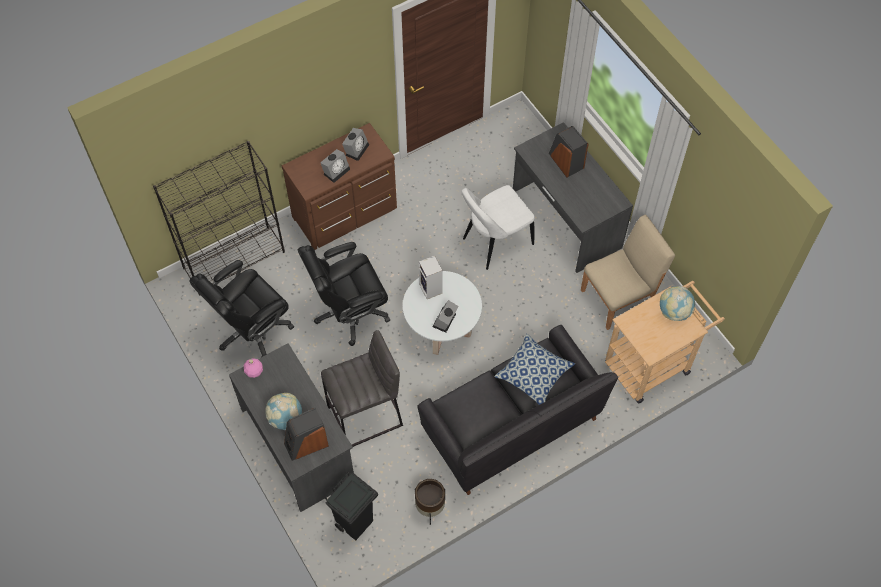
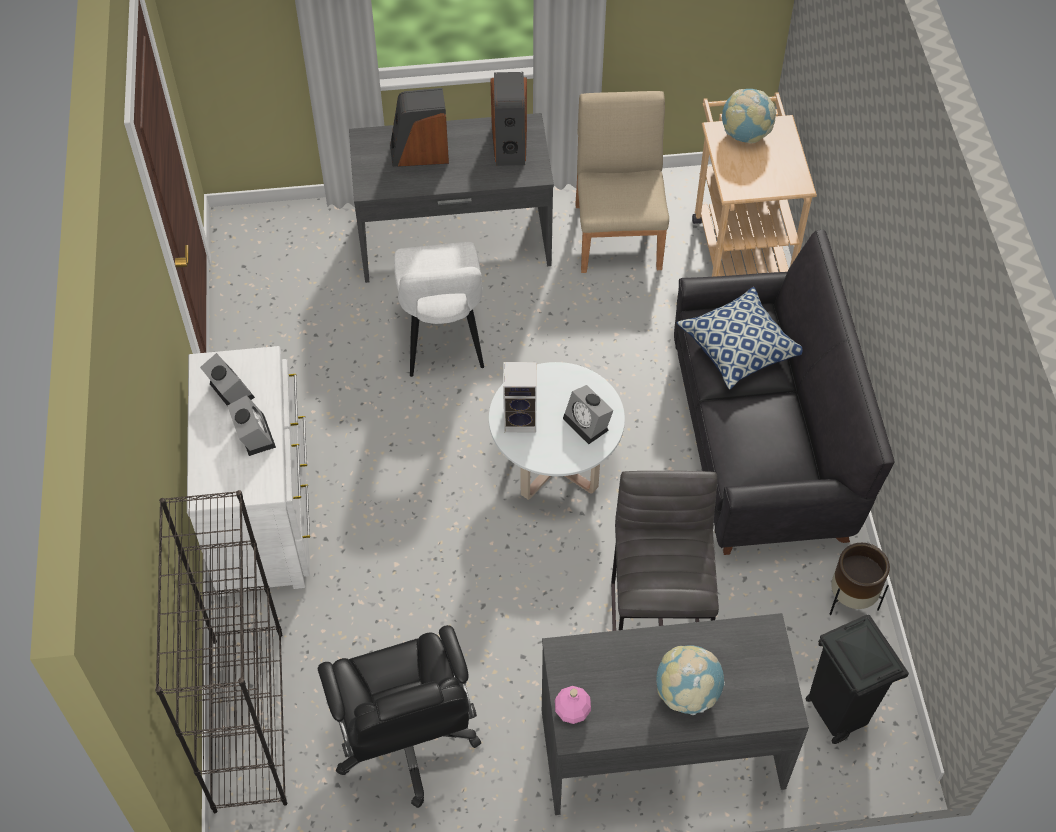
camera: 65 degrees left, 5 degrees down
(306, 444) = (748, 679): speaker -> speaker (510, 144)
(346, 214) = (265, 513): brown dresser -> white dresser
(349, 312) = (454, 579): black office chair -> none

